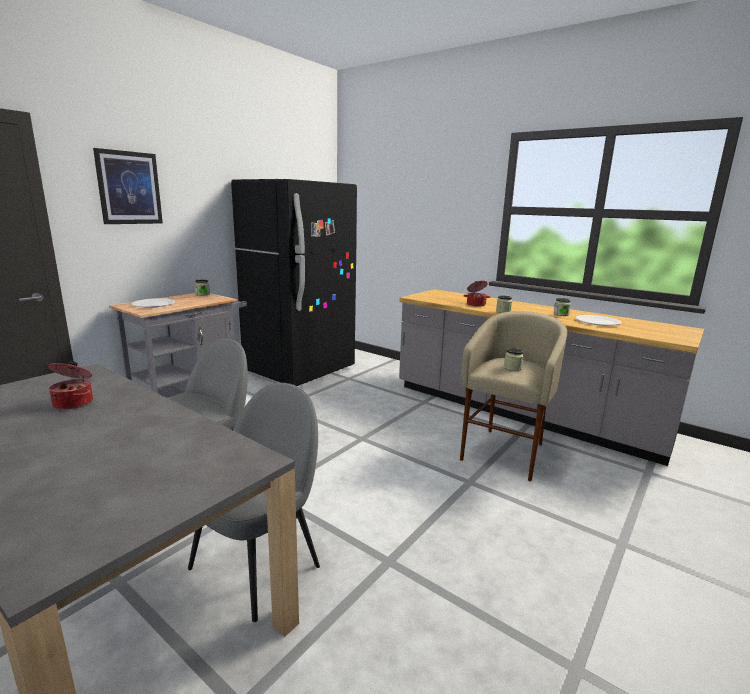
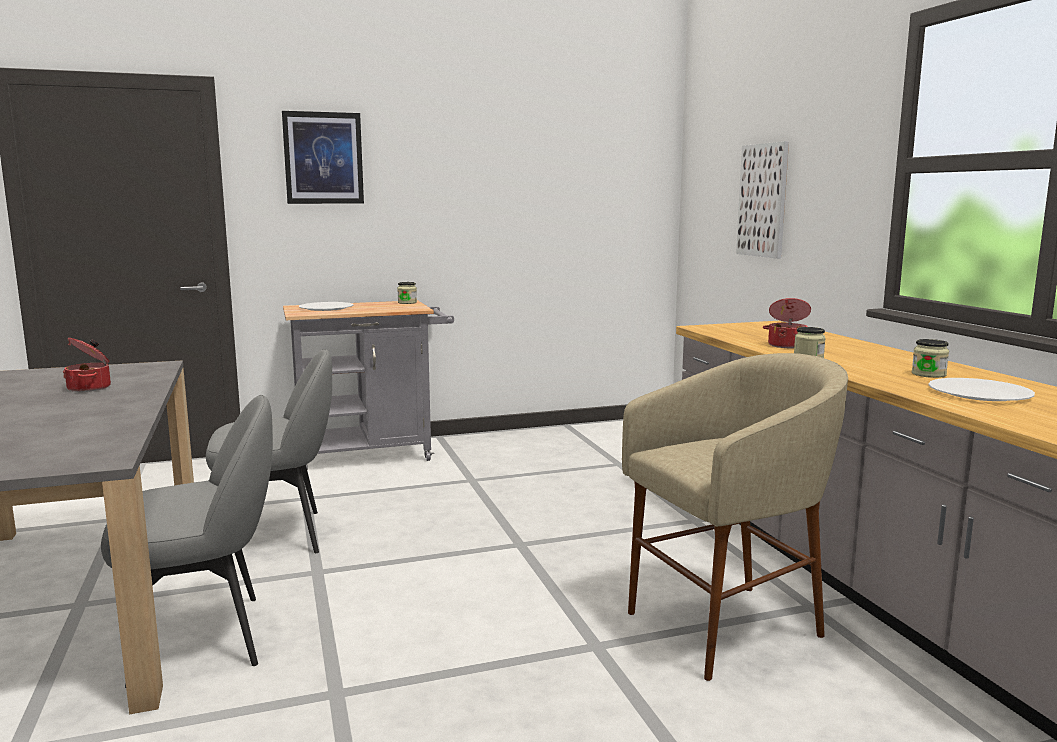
camera: 35 degrees right, 5 degrees down
(300, 371) = (560, 442): black fridge -> none
(408, 222) = (763, 200): none -> picture
(512, 368) = (712, 452): jar -> none

